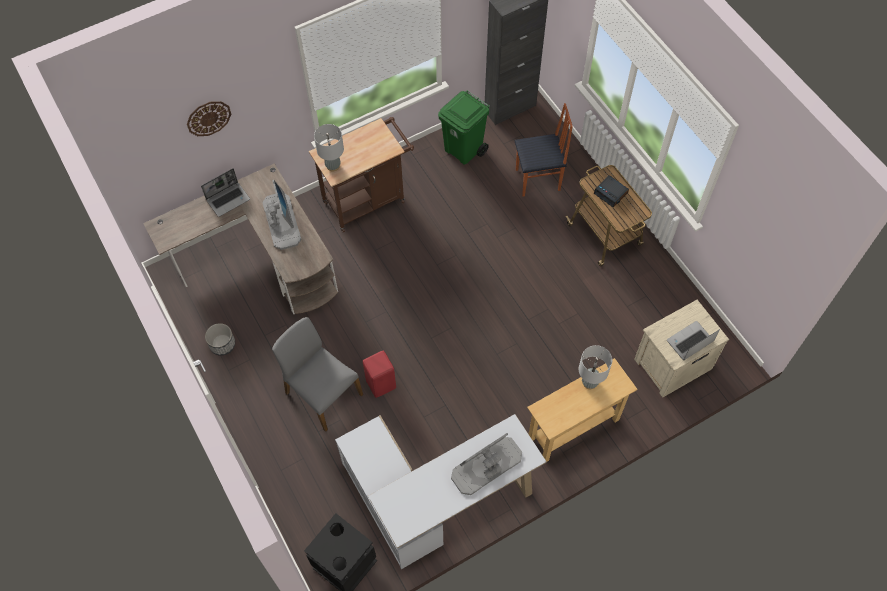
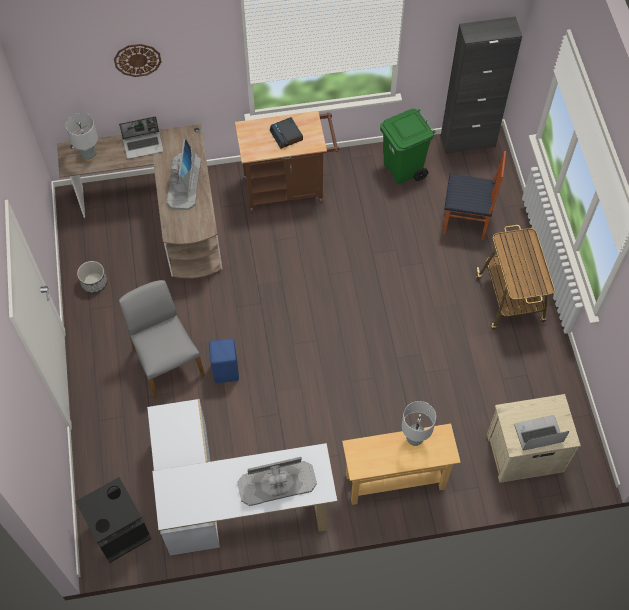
camera: 20 degrees right, 0 degrees up
(333, 166) = (252, 143): grey table lamp -> grey table lamp (89, 156)
(381, 383) = (226, 371): red stool -> blue stool
(611, 193) = (520, 257): alarm clock -> alarm clock (286, 135)

